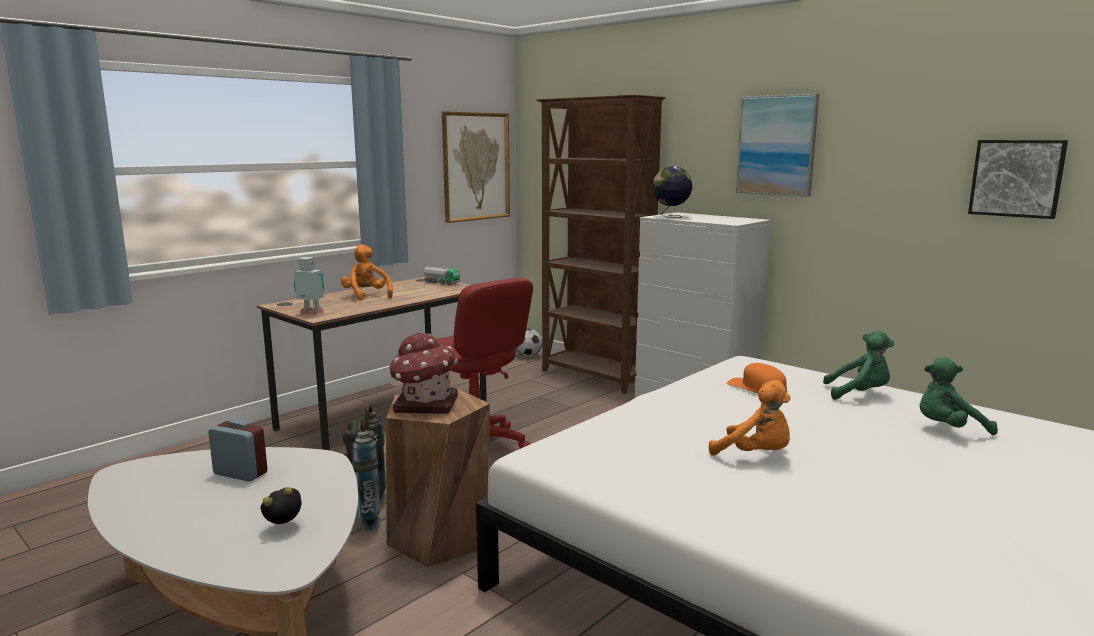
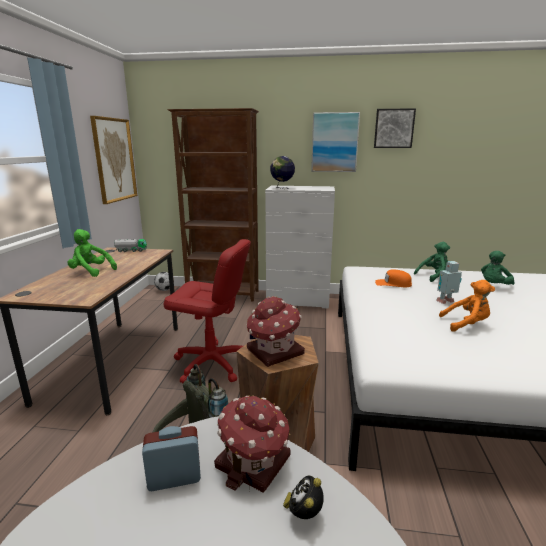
camera: 35 degrees left, 5 degrees up
(304, 487) = (254, 463): none -> toy house
(311, 313) = (71, 297): toy robot -> toy robot (446, 302)
(366, 296) = (91, 272): orange plush toy -> green plush toy
(1016, 178) = (460, 158): picture -> picture (393, 128)

